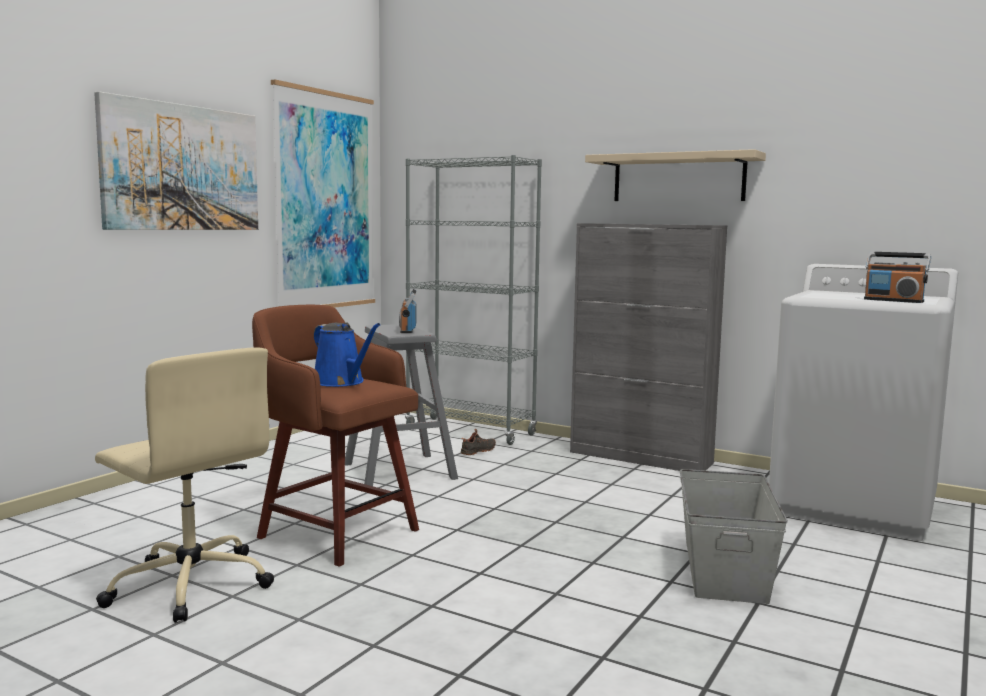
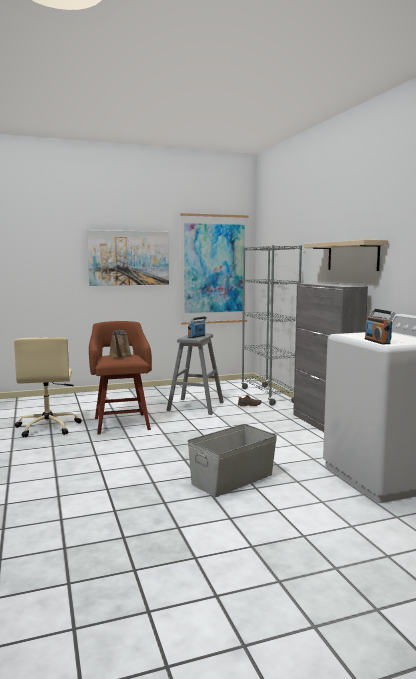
camera: 40 degrees right, 0 degrees up
(341, 382) = (119, 356): blue watering can -> brown watering can

